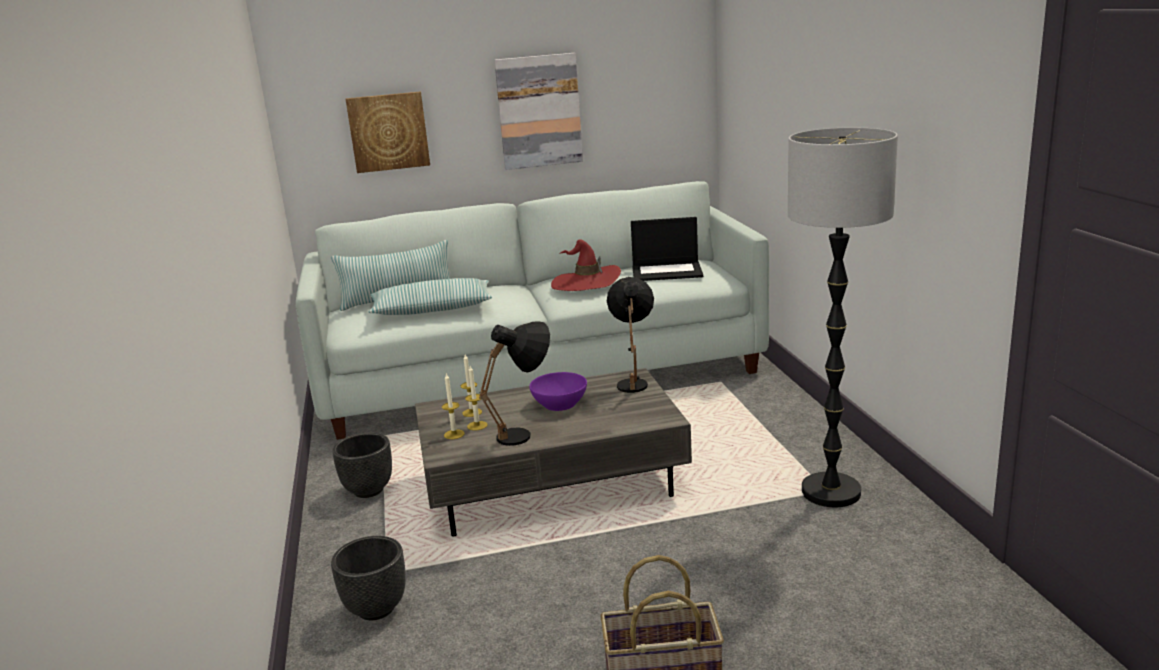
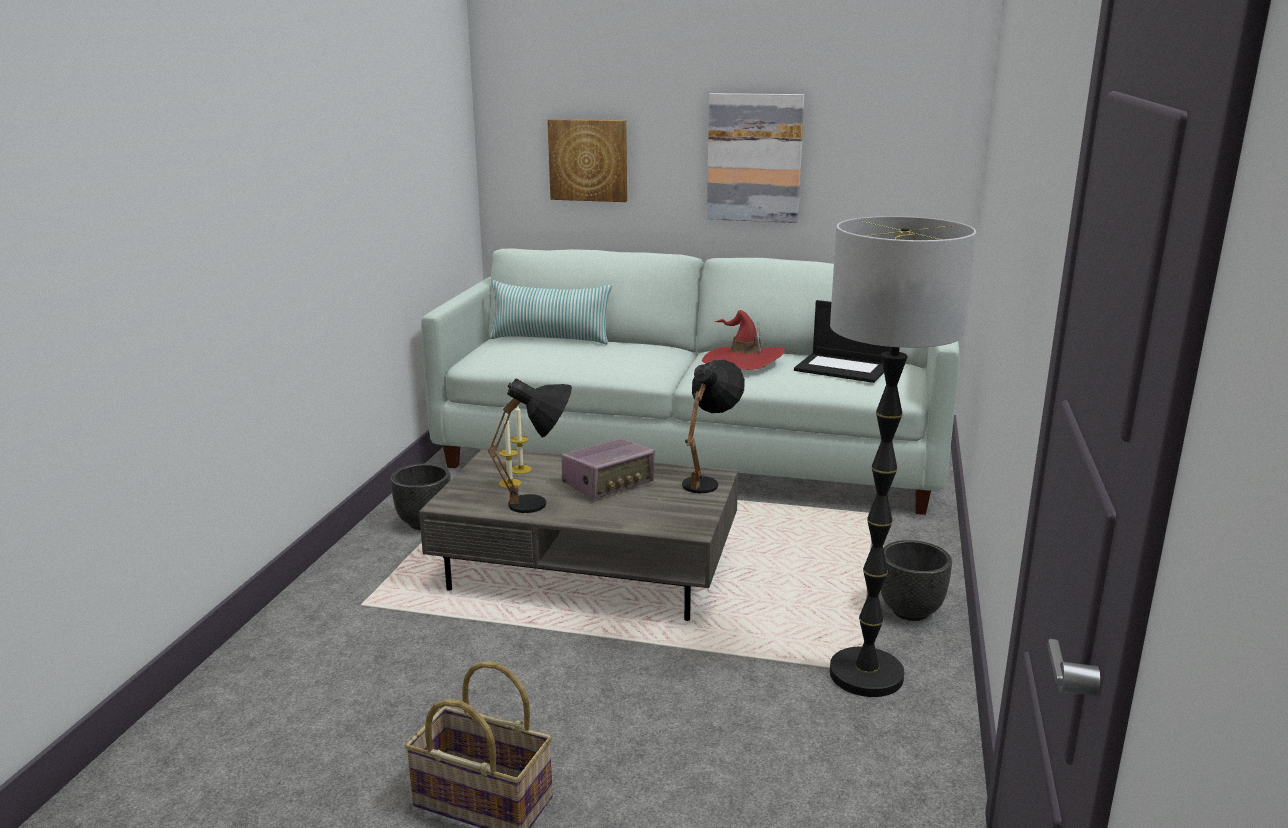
camera: 25 degrees right, 0 degrees up
(377, 609) = (322, 634): black planter -> black planter (911, 612)
(432, 309) = (565, 355): pillow -> none
(454, 434) = (480, 486): candle -> none
(560, 404) = (608, 484): purple bowl -> radio

